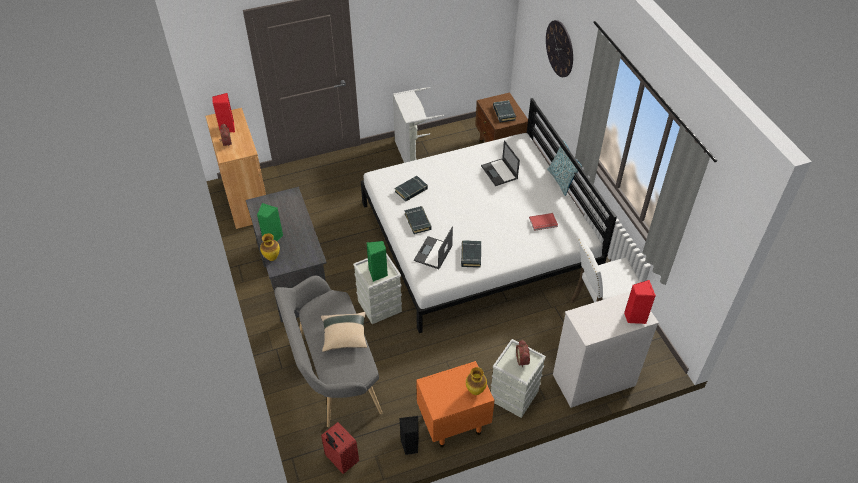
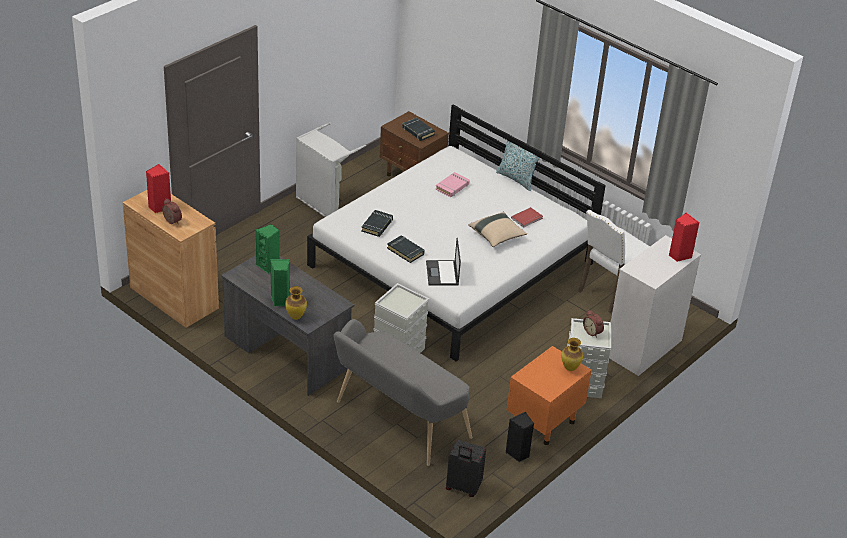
camera: 30 degrees left, 10 degrees down
(341, 460) = (463, 487): red suitcase -> black suitcase
(344, 337) = (414, 366): beige pillow -> beige pillow (497, 236)
(378, 273) = (405, 304): green speaker -> green speaker (268, 266)
(471, 255) = (480, 265): black book -> none
(499, 172) = (452, 187): laptop -> pink book
(559, 48) = (478, 43): wall clock -> none

